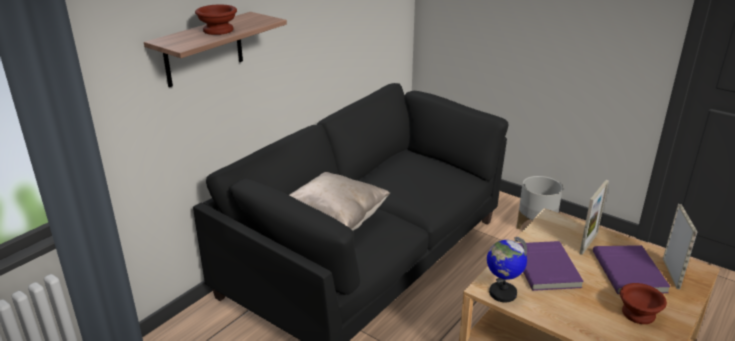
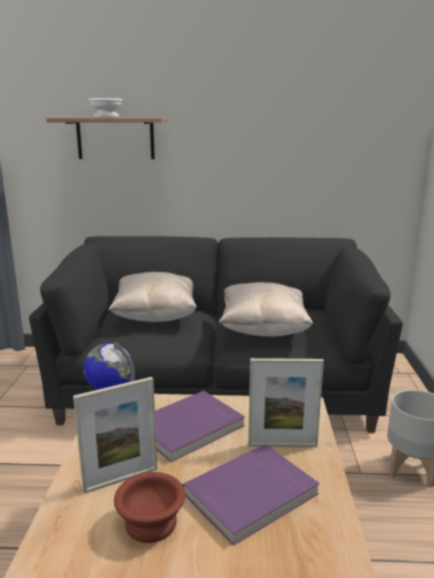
camera: 55 degrees right, 10 degrees down
(218, 31) = (105, 117): brown bowl -> white bowl
(418, 187) = (263, 330): none -> beige pillow
(671, 273) = (293, 538): picture frame -> picture frame (121, 479)

